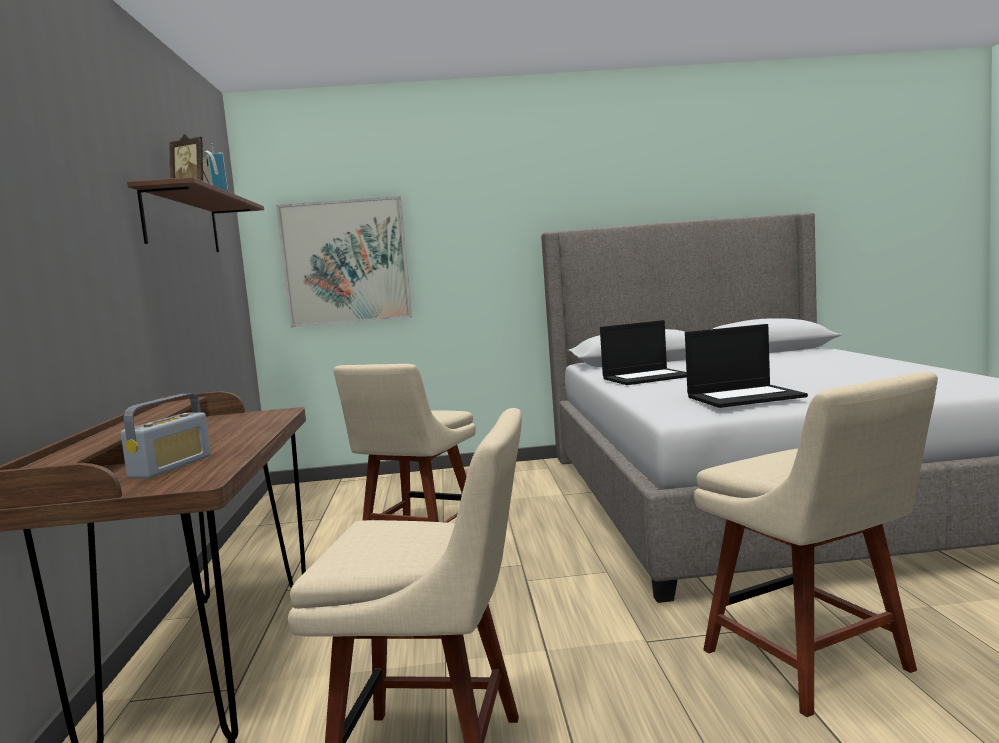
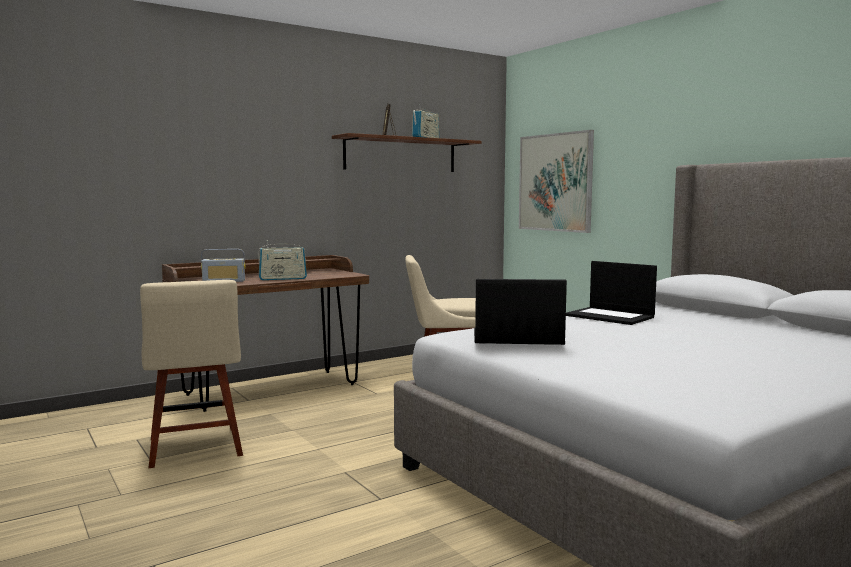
camera: 60 degrees right, 0 degrees up
(238, 438) = (283, 279): none -> radio
(745, 397) = (516, 338): laptop -> laptop turned 135 degrees clockwise
(813, 664) = (340, 525): beige chair -> none

